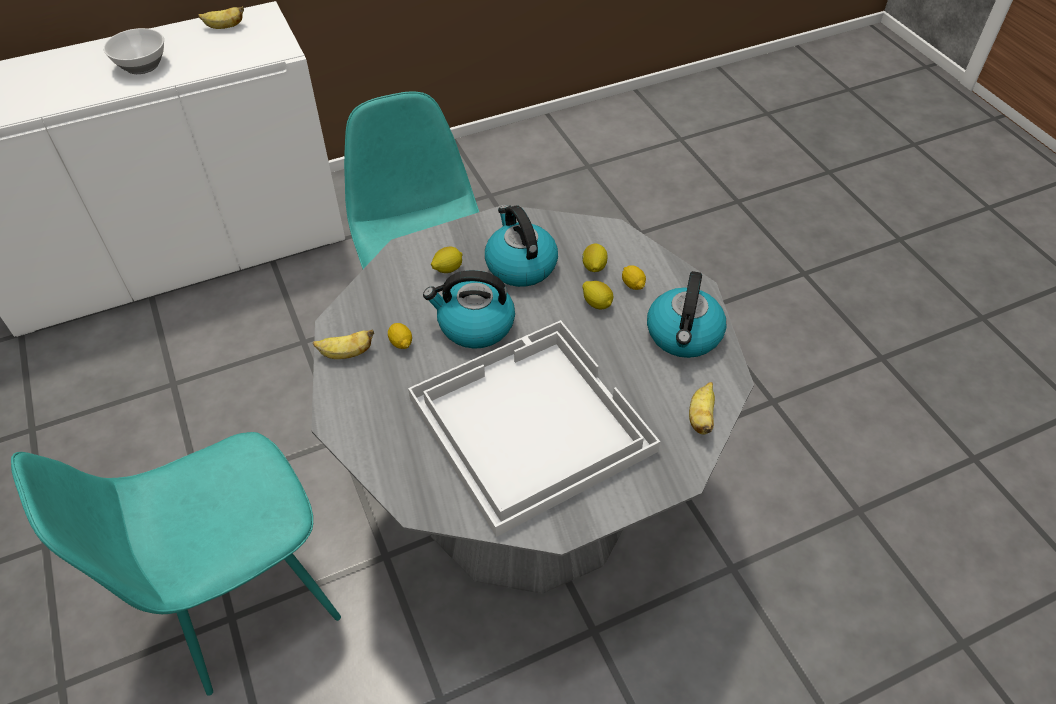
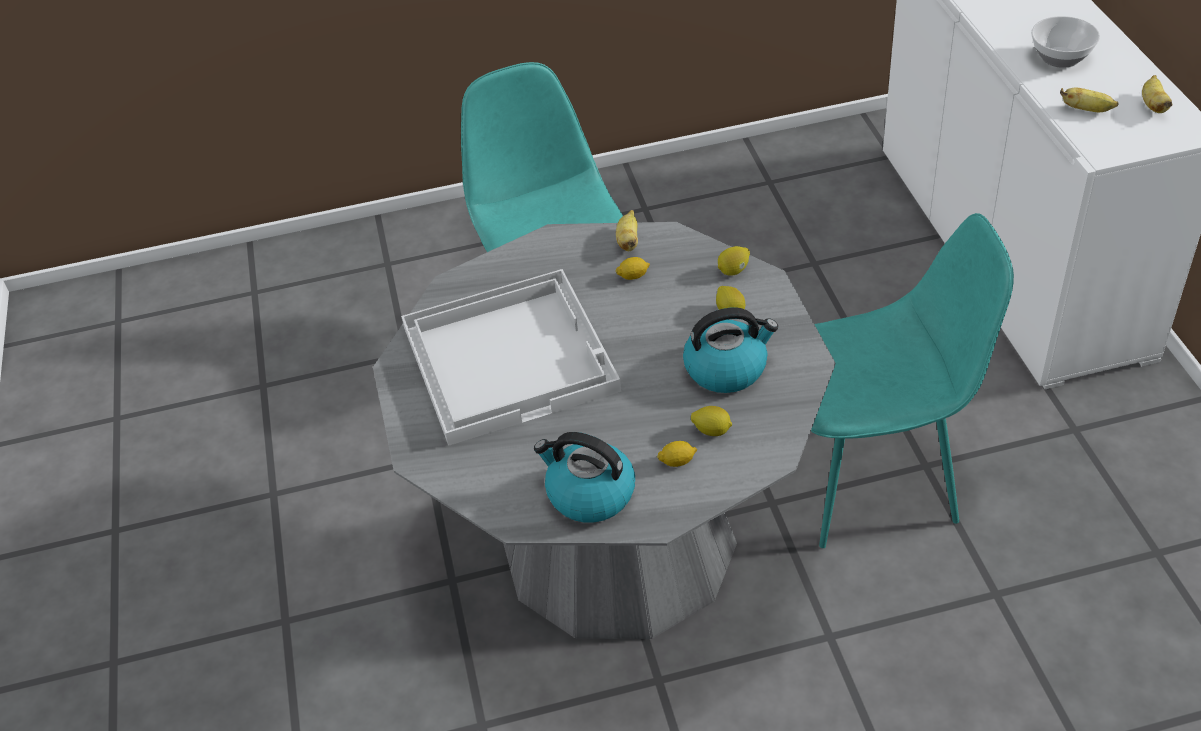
camera: 105 degrees right, 5 degrees down
(474, 325) = (644, 327): kettle -> none
(597, 303) = (654, 426): lemon -> lemon (733, 270)
(700, 417) = (476, 486): banana -> banana (1087, 110)

